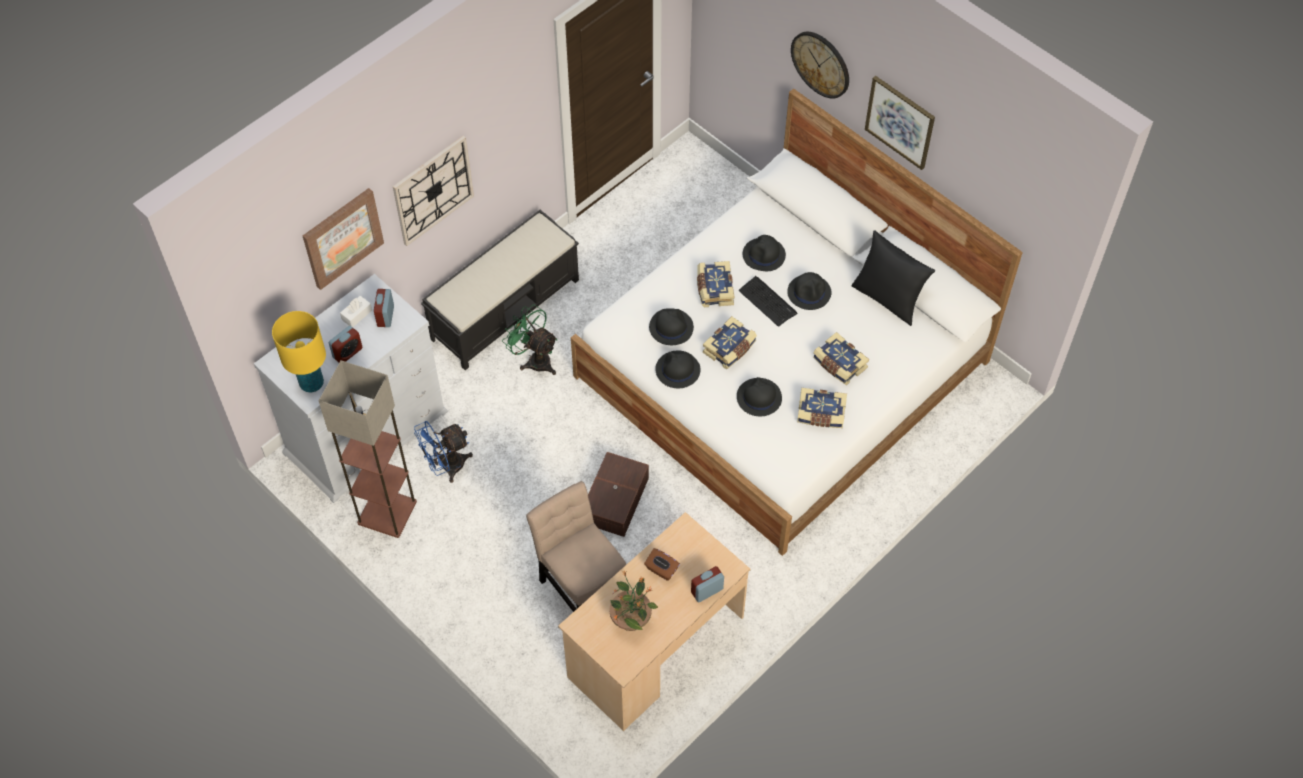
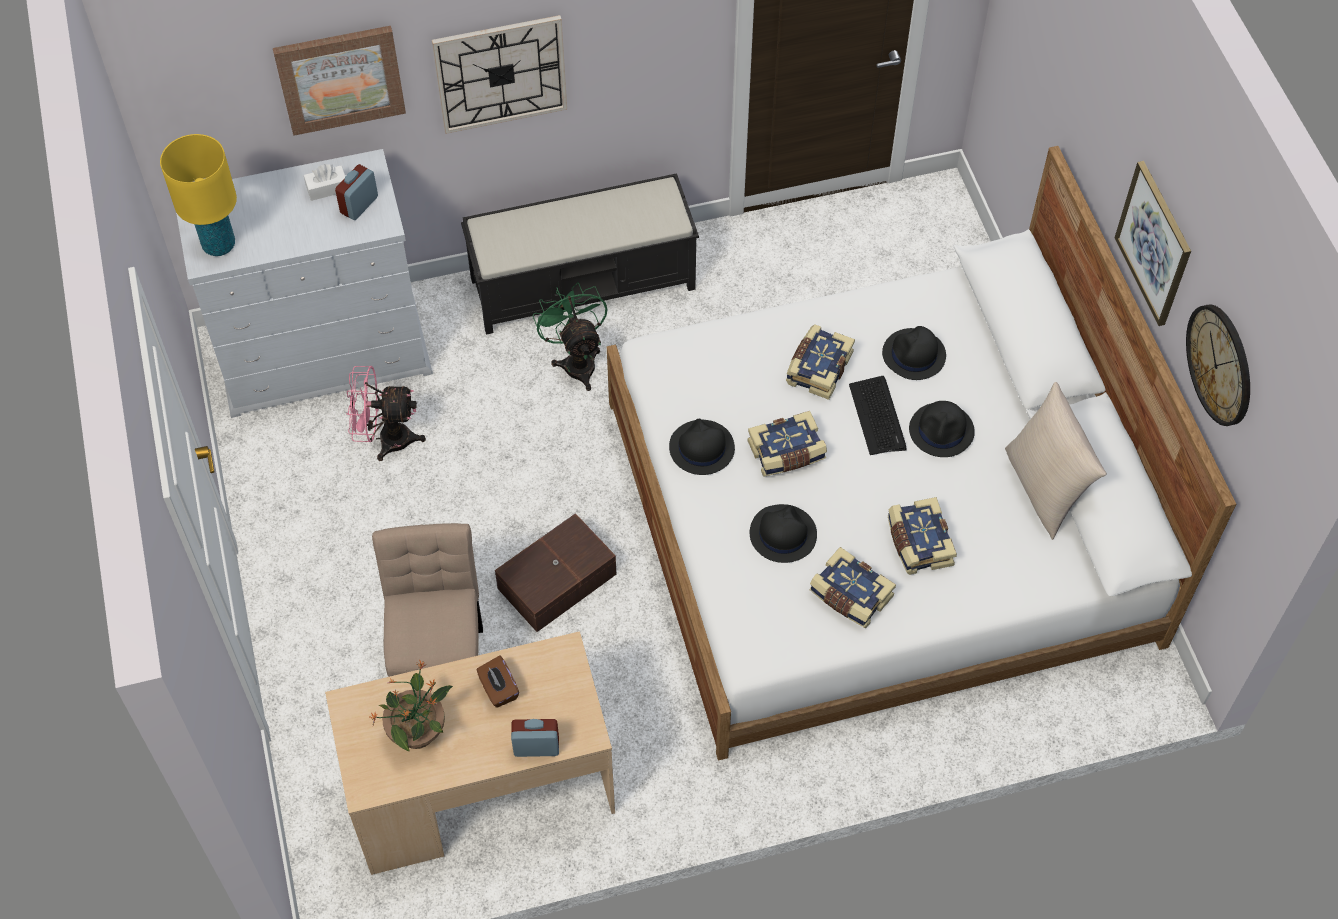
camera: 30 degrees right, 0 degrees up
(347, 353) = (285, 228): alarm clock -> none
(386, 513) = (280, 459): floor lamp -> none
(446, 467) = (386, 439): blue fan -> pink fan
(670, 327) = (728, 390): black hat -> none
(821, 64) = (1094, 120): wall clock -> wall clock (1220, 364)
(888, 298) = (1044, 488): black pillow -> beige pillow

